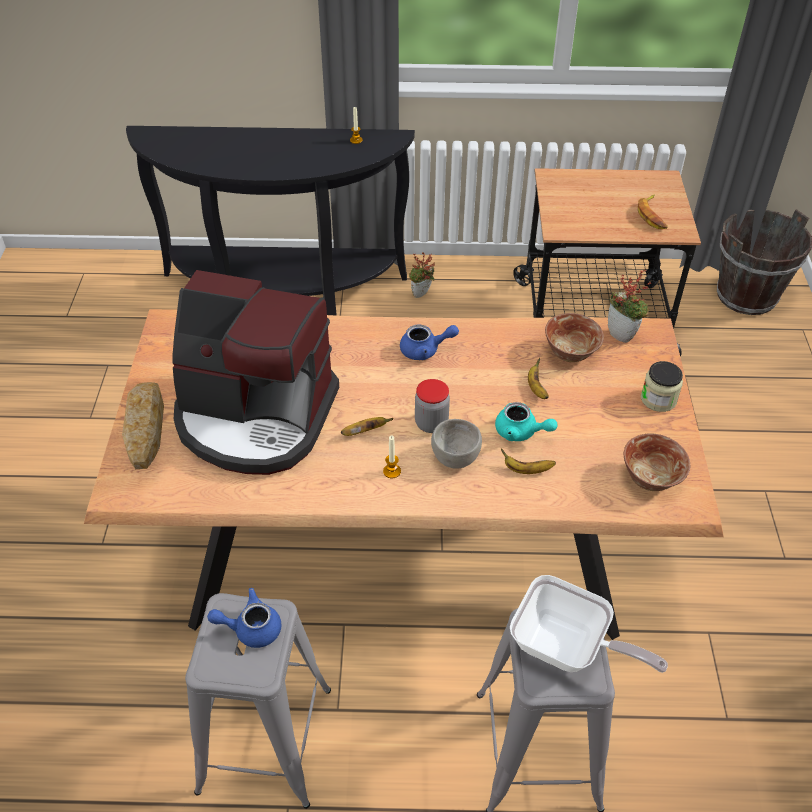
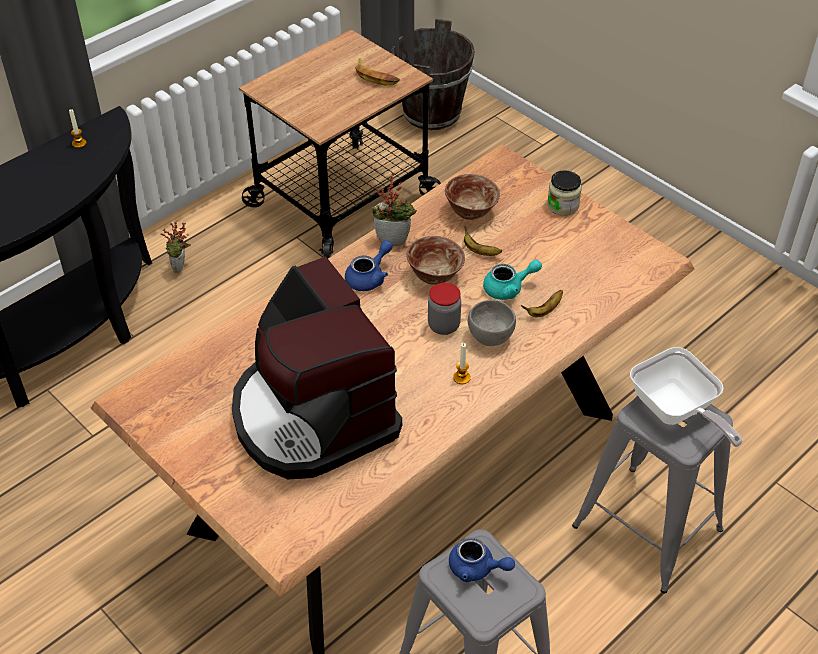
camera: 45 degrees left, 0 degrees up
(145, 428) = (235, 489): bread -> none
(251, 628) = (477, 569): blue teapot -> blue teapot turned 105 degrees counterclockwise
(255, 418) = (312, 416): coffee machine -> coffee machine turned 90 degrees clockwise
(365, 431) = (406, 365): banana -> none
(567, 648) = (676, 412): frying pan -> frying pan turned 75 degrees clockwise
(623, 335) = (487, 176): potted plant -> potted plant (394, 239)
(650, 479) = (621, 261): bowl -> bowl (434, 276)

